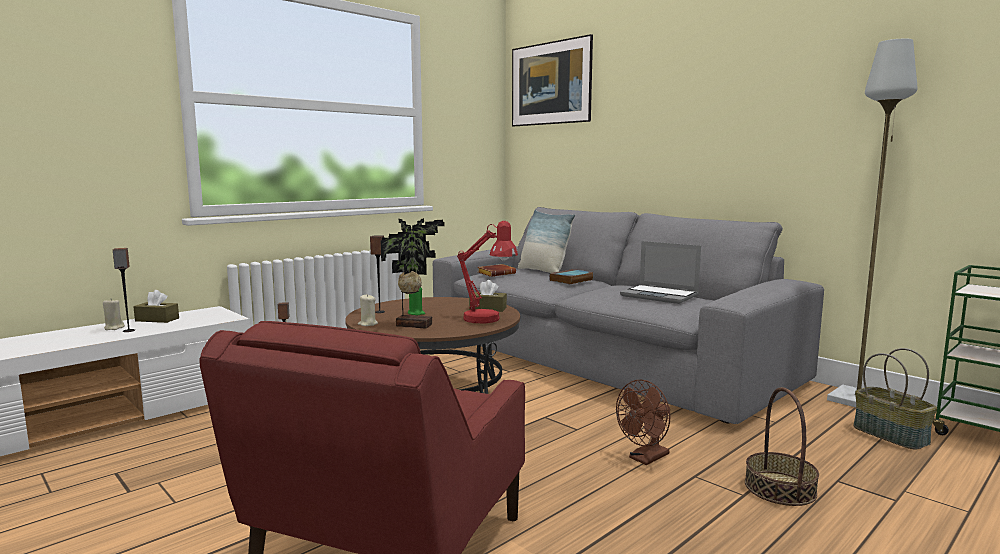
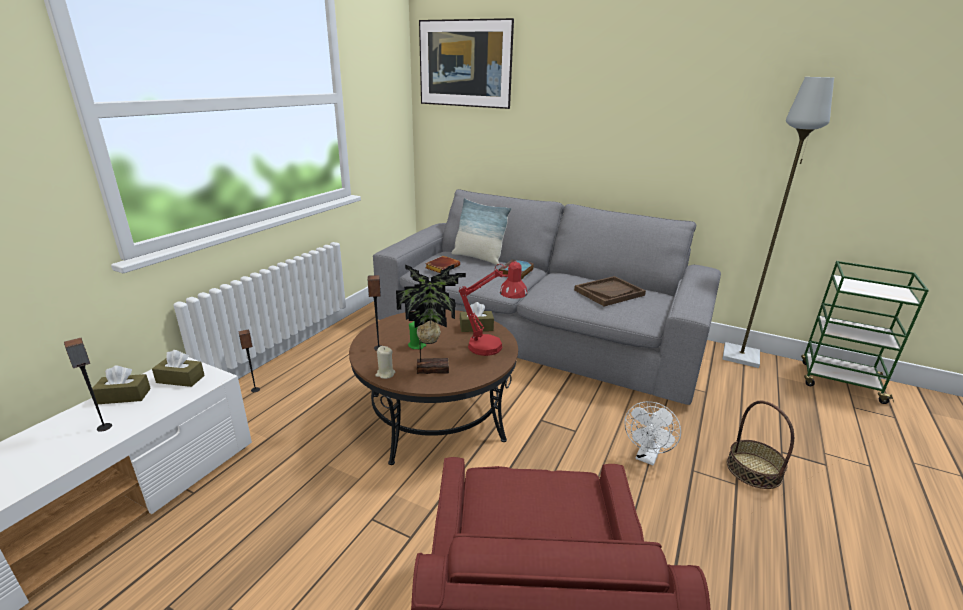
camera: 20 degrees left, 15 degrees up
(114, 328) = (79, 424): beige candle -> none
(205, 316) = (180, 379): none -> brown tissue box
(645, 458) = (647, 457): brown fan -> white fan
(660, 296) = (609, 292): laptop -> brown tray
(891, 435) = (782, 392): basket -> none

